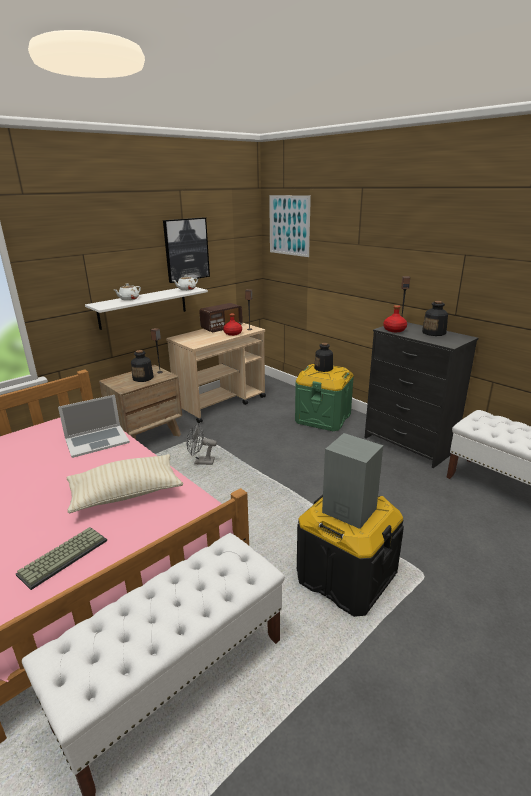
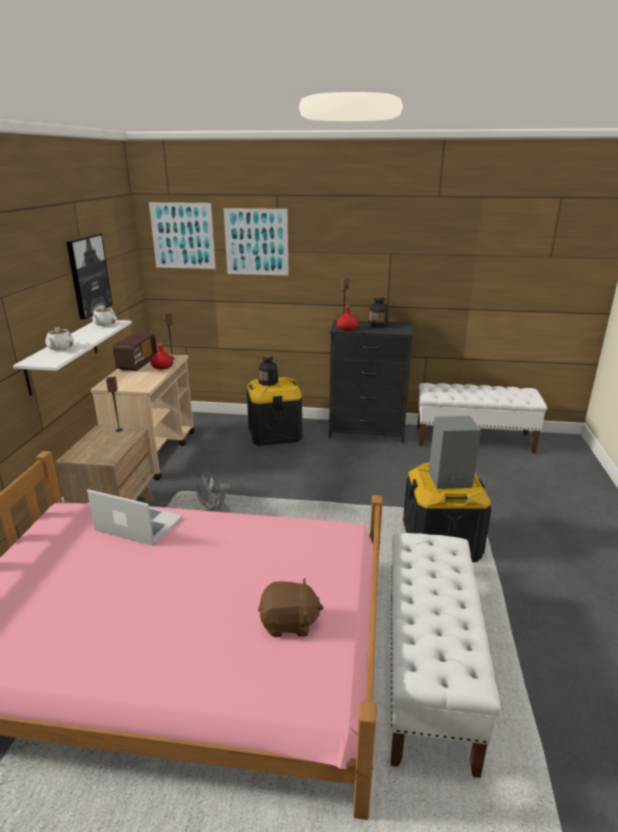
camera: 40 degrees left, 0 degrees up
(63, 556) = (289, 623): keyboard -> brown plush toy
(97, 441) = (138, 524): laptop -> laptop turned 90 degrees counterclockwise
(126, 494) = (257, 552): beige pillow -> none
(143, 378) = (110, 442): bottle -> none
(323, 418) = (274, 433): green storage box -> black storage box
(341, 234) = (256, 242): none -> picture

